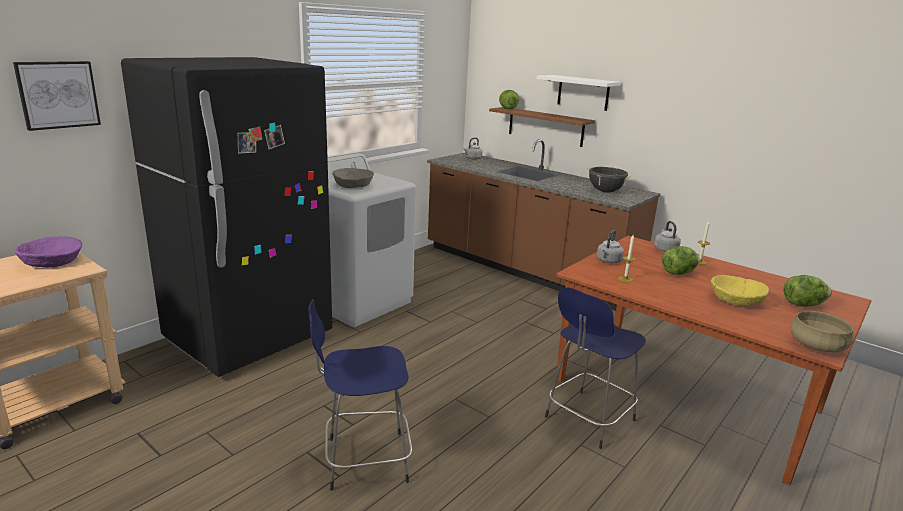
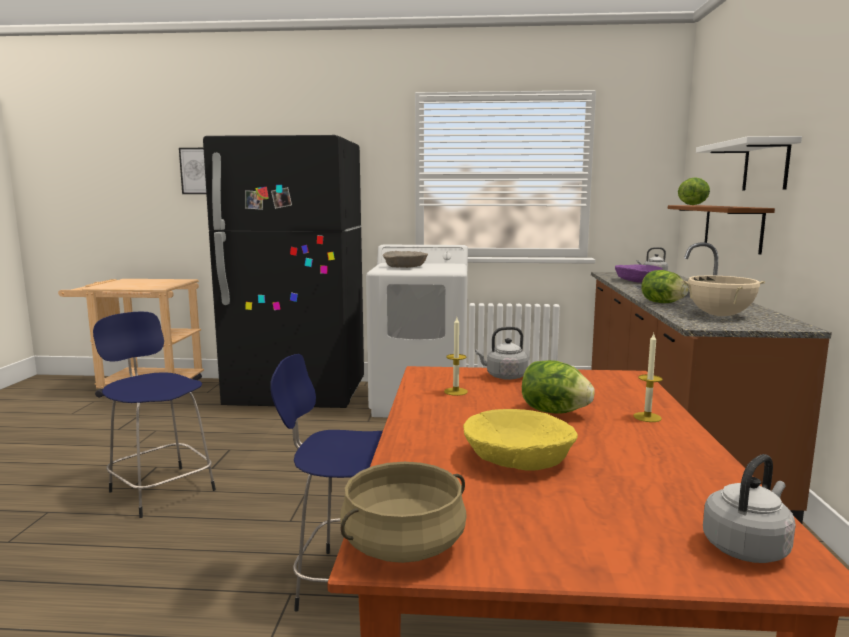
camera: 55 degrees right, 10 degrees down
(52, 261) = (164, 282): purple bowl -> purple bowl (637, 280)
(605, 191) = (719, 315): black cooking pot -> beige cooking pot
(665, 249) = (643, 393): grey kettle -> grey kettle (747, 547)
(802, 305) = (622, 516): lettuce -> lettuce (662, 303)

